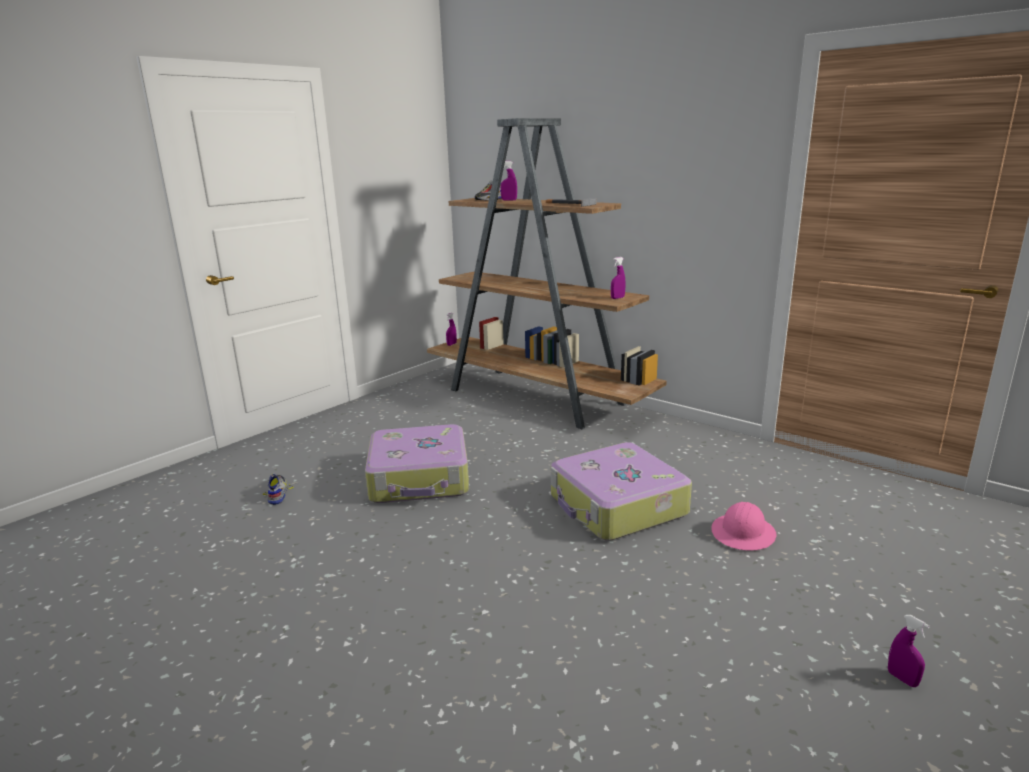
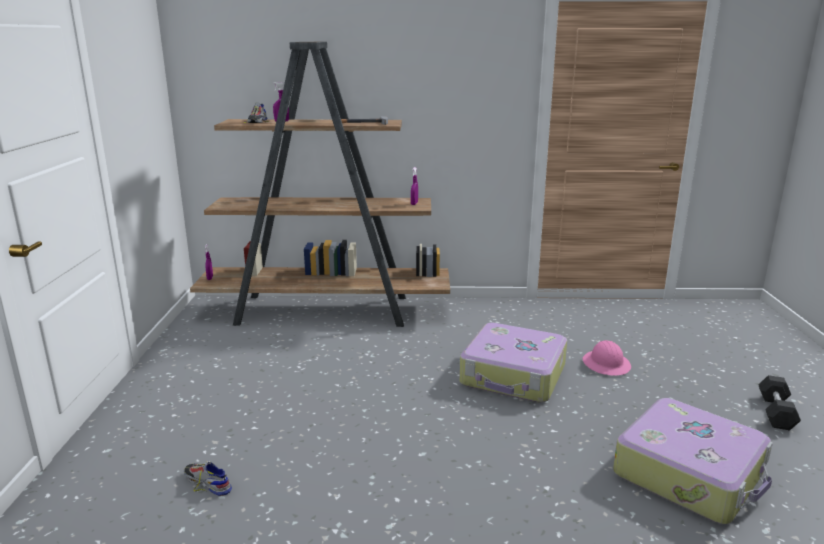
camera: 40 degrees left, 0 degrees up
(420, 478) = (334, 412): suitcase -> suitcase (690, 473)
(902, 679) = (776, 412): purple spray bottle -> black dumbbell

